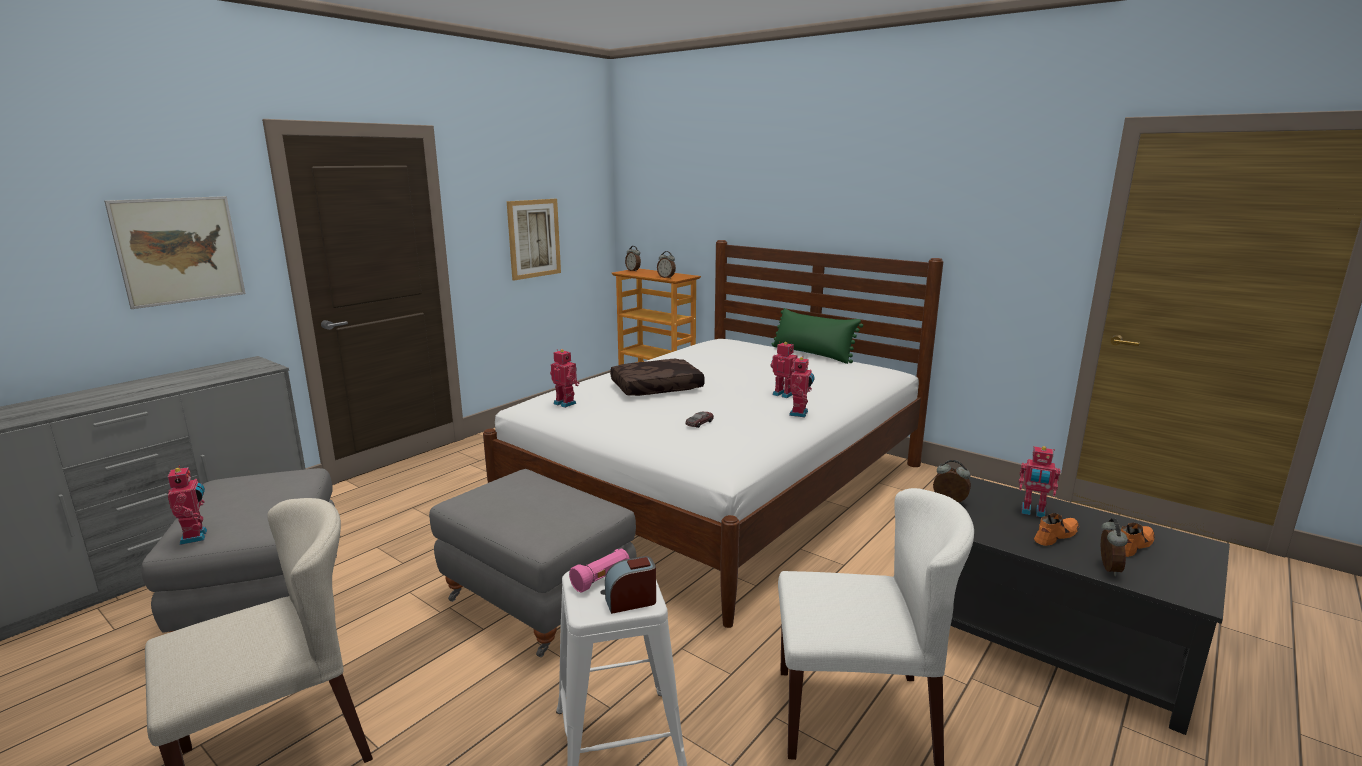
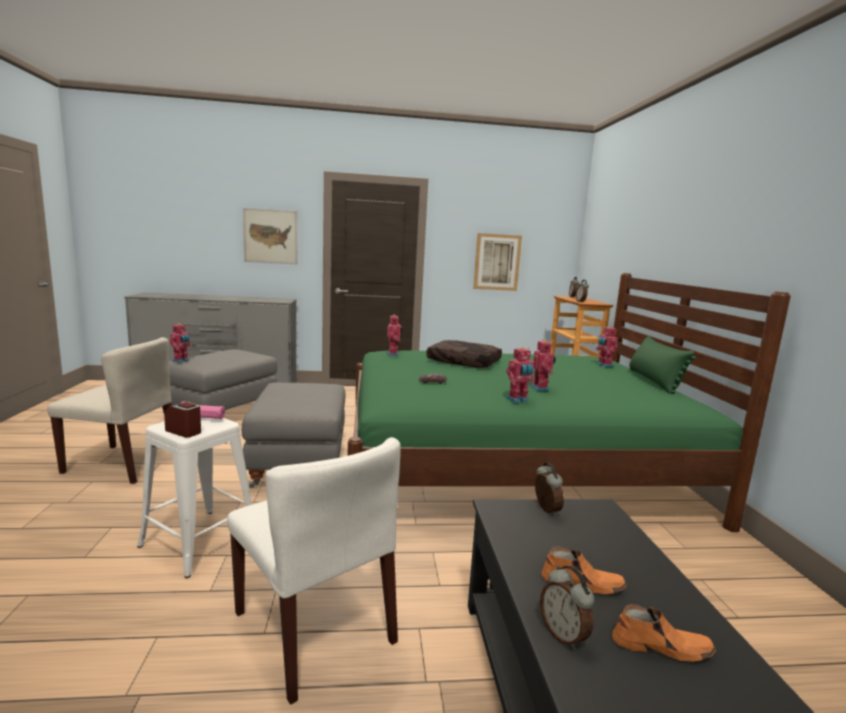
camera: 45 degrees right, 5 degrees down
(721, 489) = (510, 467): white bed -> green bed
(1033, 512) = (612, 558): toy robot -> toy robot (604, 365)
(1107, 568) = (563, 635): alarm clock -> alarm clock turned 90 degrees clockwise

